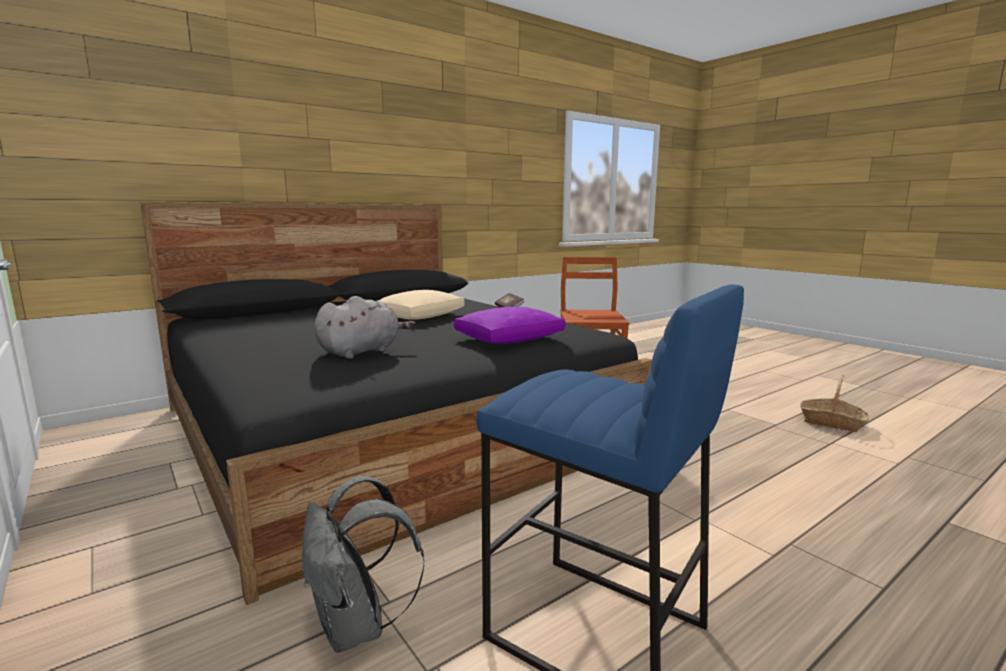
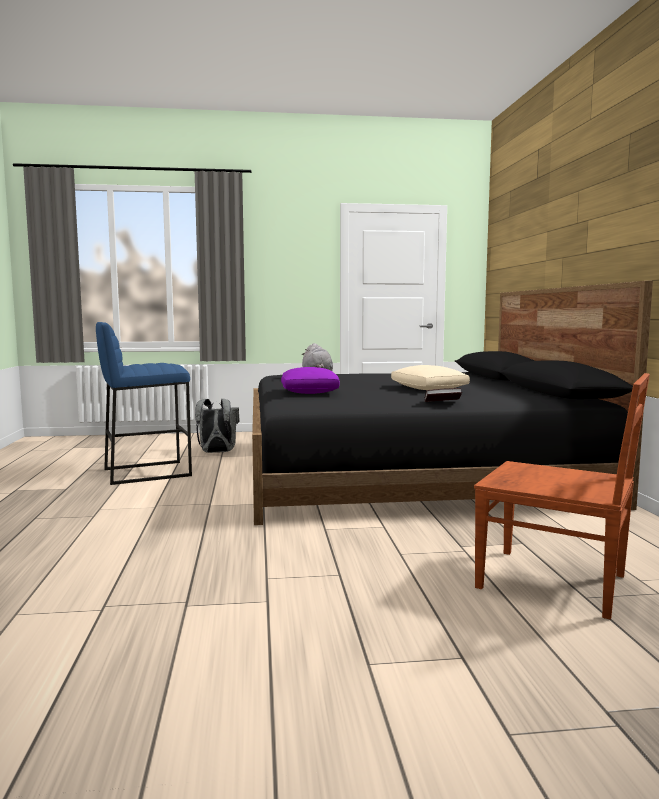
camera: 120 degrees right, 5 degrees down
(831, 422) = (119, 651): basket -> none

